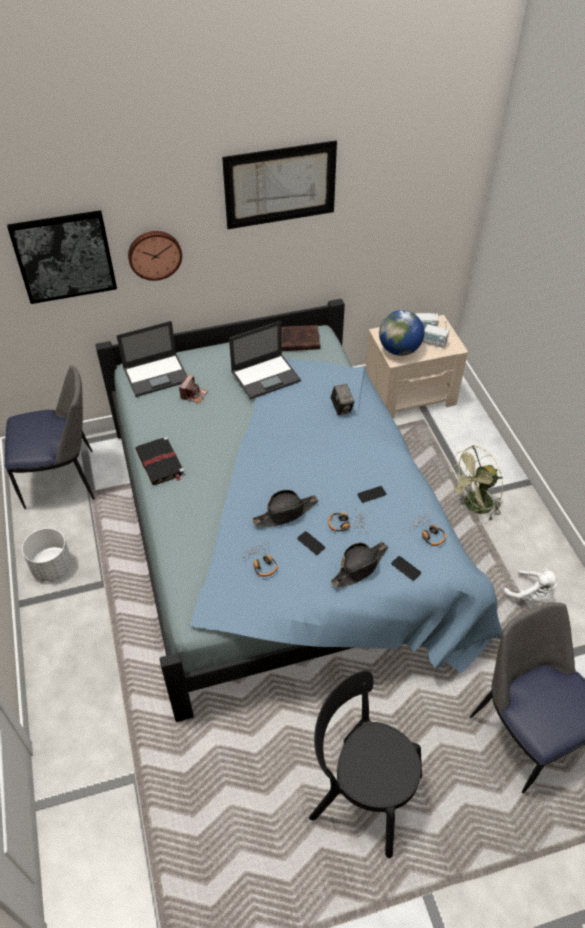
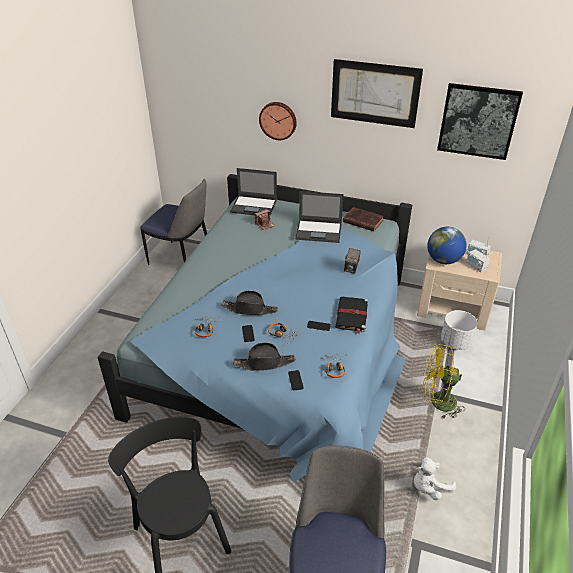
camera: 35 degrees right, 10 degrees down
(52, 567) = (133, 300): white planter -> white planter (455, 342)
(64, 256) = (220, 102): picture -> picture (478, 121)
(160, 463) = (207, 251): black book -> black book (352, 316)
(474, 506) = (437, 402): green fan -> yellow fan
(531, 596) = (429, 487): white plush toy -> white plush toy turned 75 degrees clockwise

